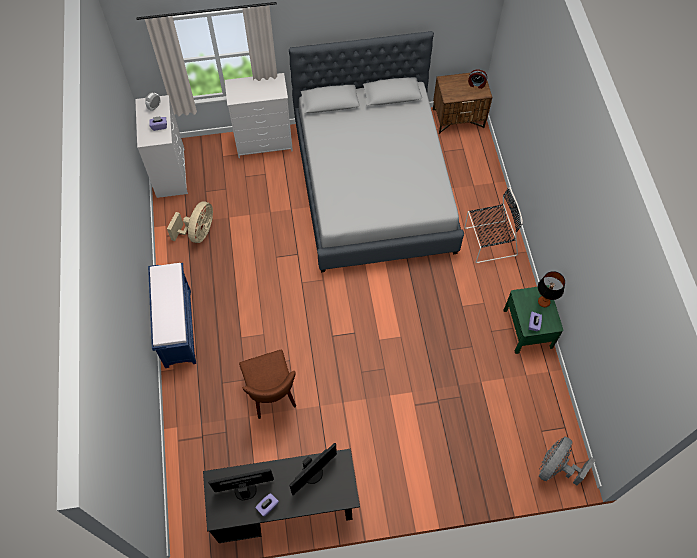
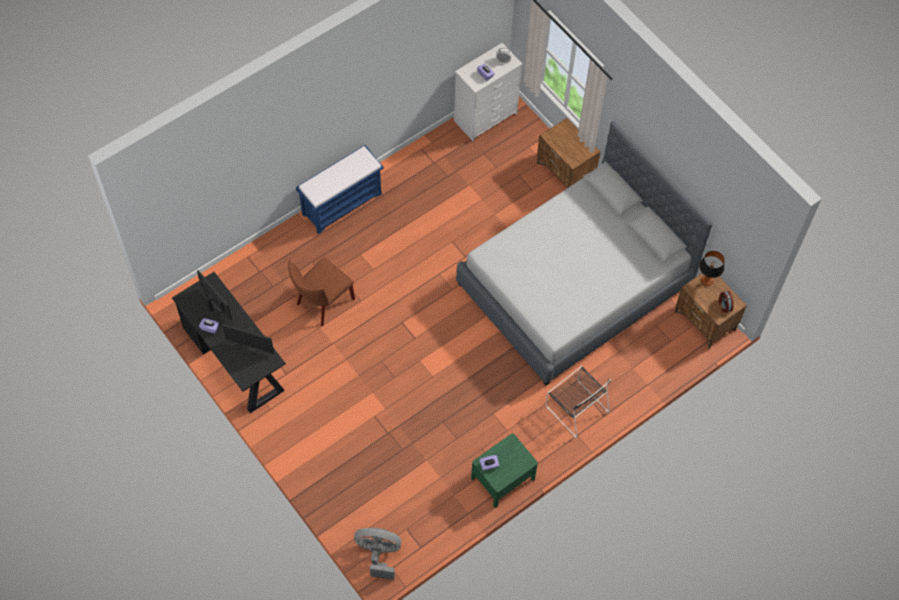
camera: 60 degrees right, 0 degrees up
(198, 233) = (439, 170): beige fan -> none
(264, 142) = (565, 171): white dresser -> brown nightstand
(543, 302) = (517, 465): table lamp -> table lamp (706, 281)

